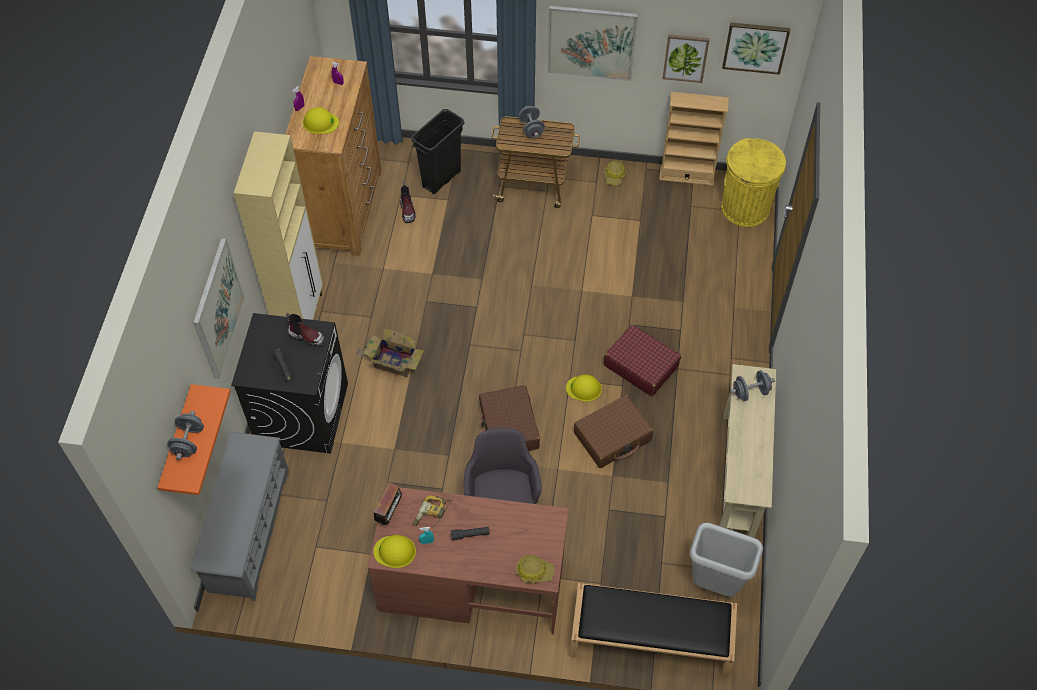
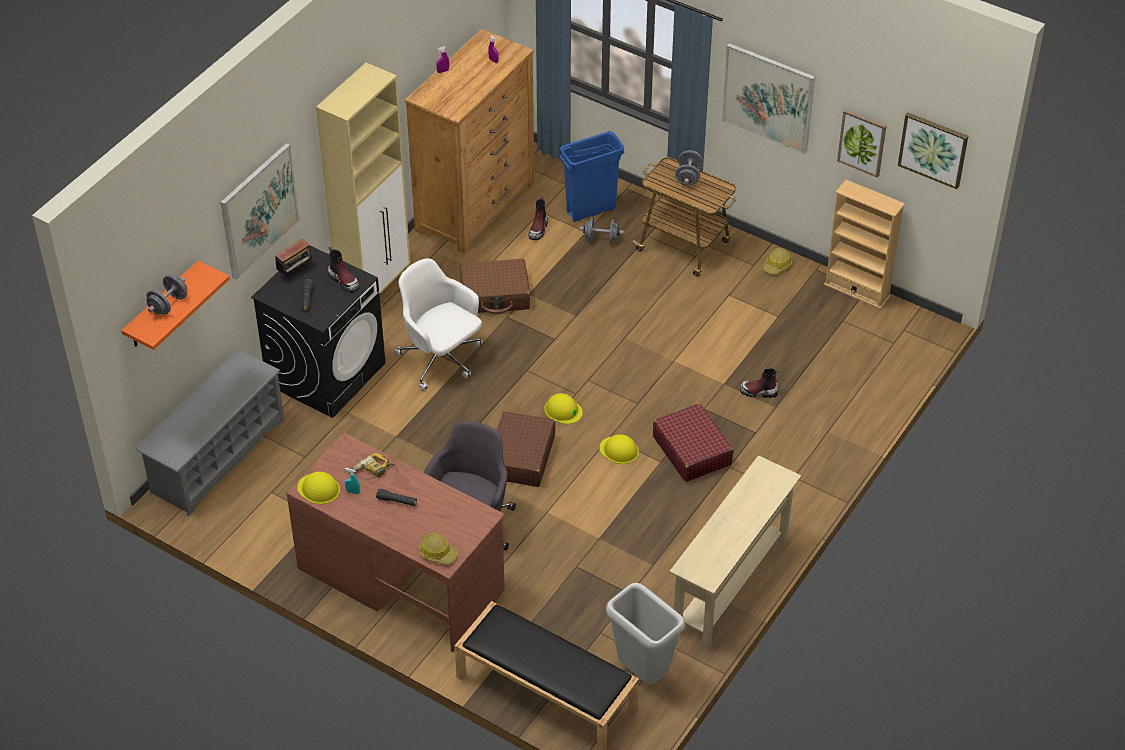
camera: 25 degrees right, 10 degrees down
(320, 122) = (454, 89): yellow hard hat -> yellow hard hat (563, 410)
(389, 512) = (334, 455): radio -> radio (296, 271)
(393, 361) = (441, 359): cardboard box -> white office chair
(441, 178) = (591, 210): black trash can -> blue trash can
(612, 437) = (621, 504): brown suitcase -> brown suitcase (495, 295)
(663, 293) = (759, 392): none -> boot
(745, 208) = (902, 342): yellow trash can -> none
(750, 392) = (760, 486): grey dumbbell -> grey dumbbell (601, 239)

